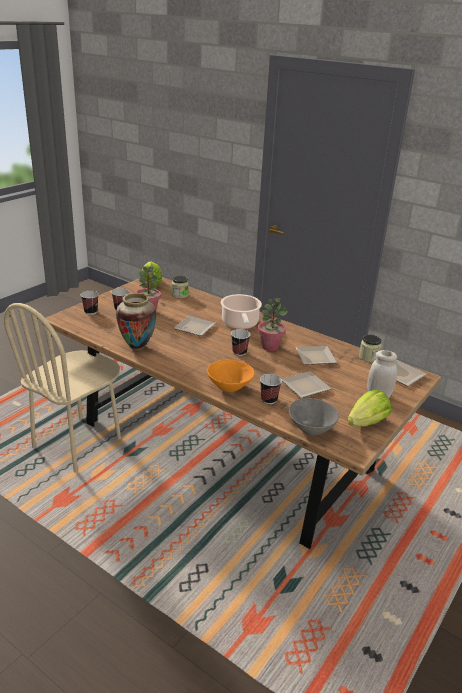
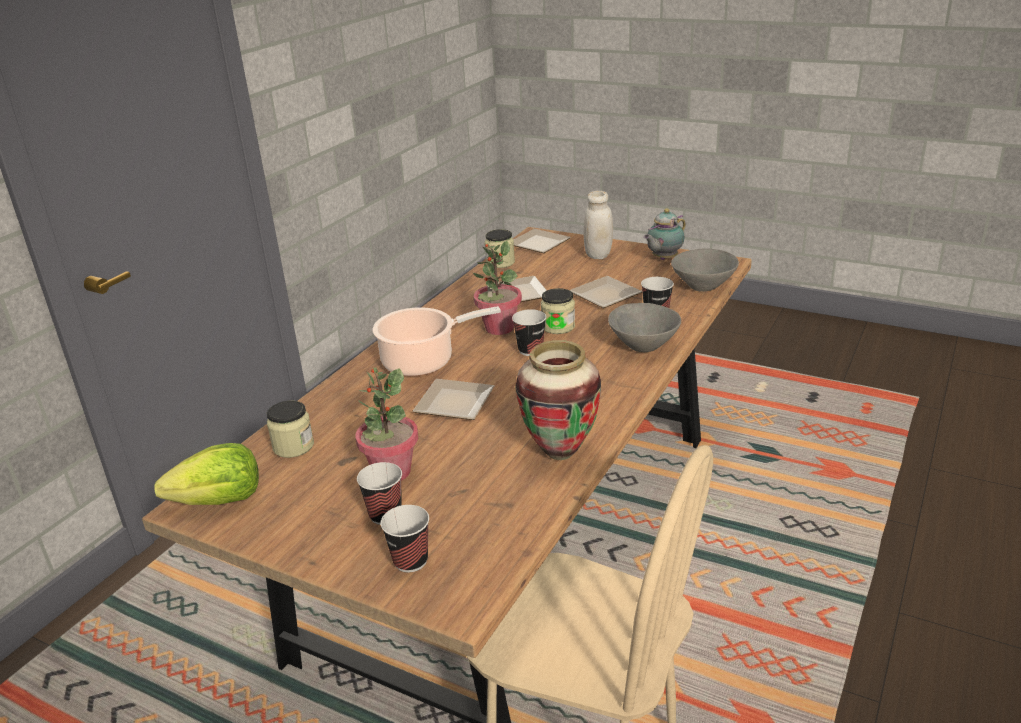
camera: 95 degrees left, 0 degrees up
(230, 387) = (643, 345): orange bowl -> grey bowl
(265, 364) = (558, 326): none -> jar
(367, 423) = (663, 259): lettuce -> teapot

